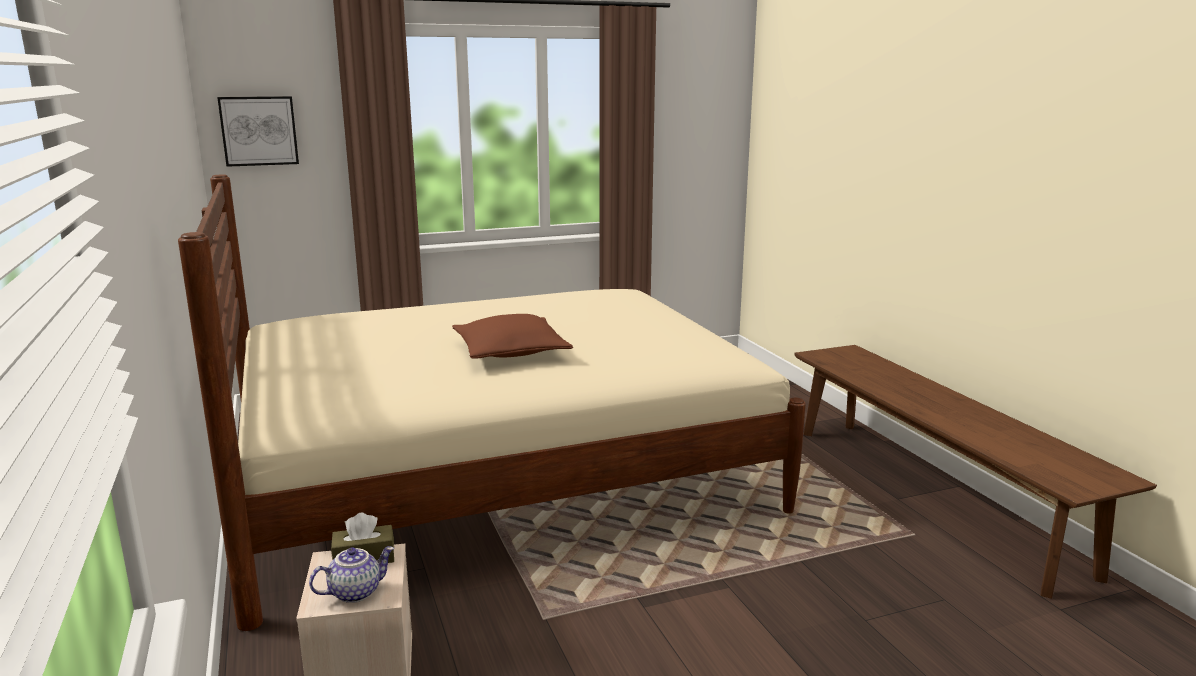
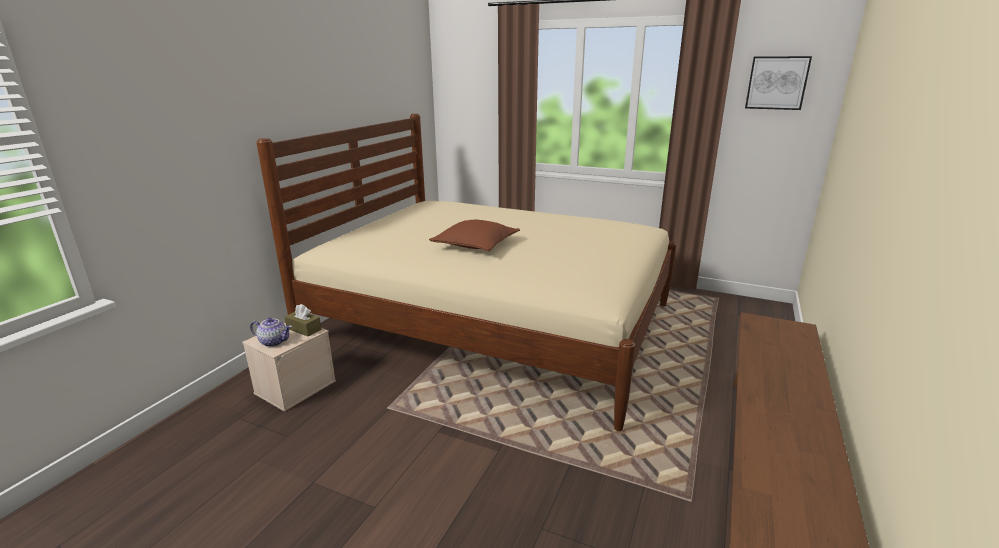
camera: 45 degrees right, 5 degrees up
(259, 131) = (460, 90): picture -> picture (777, 83)

